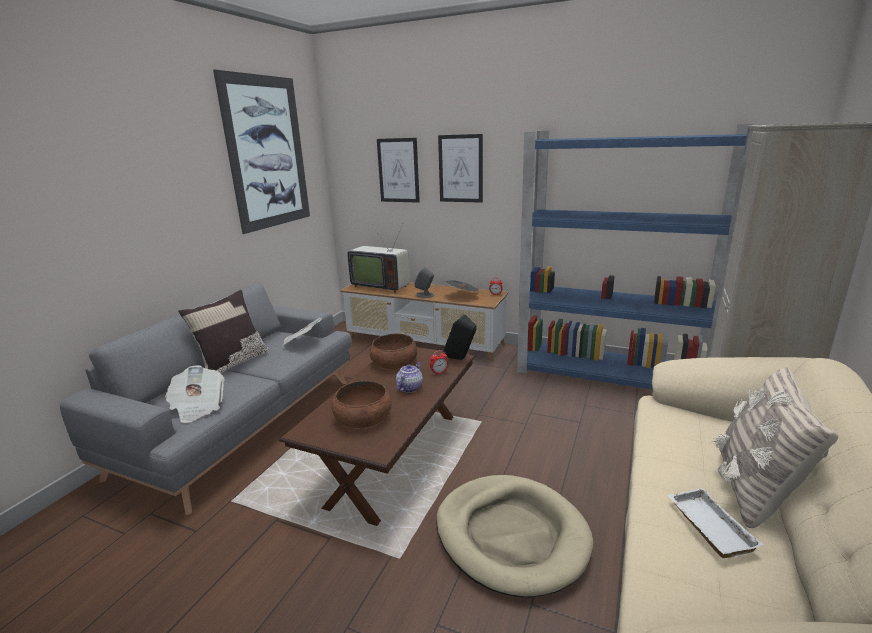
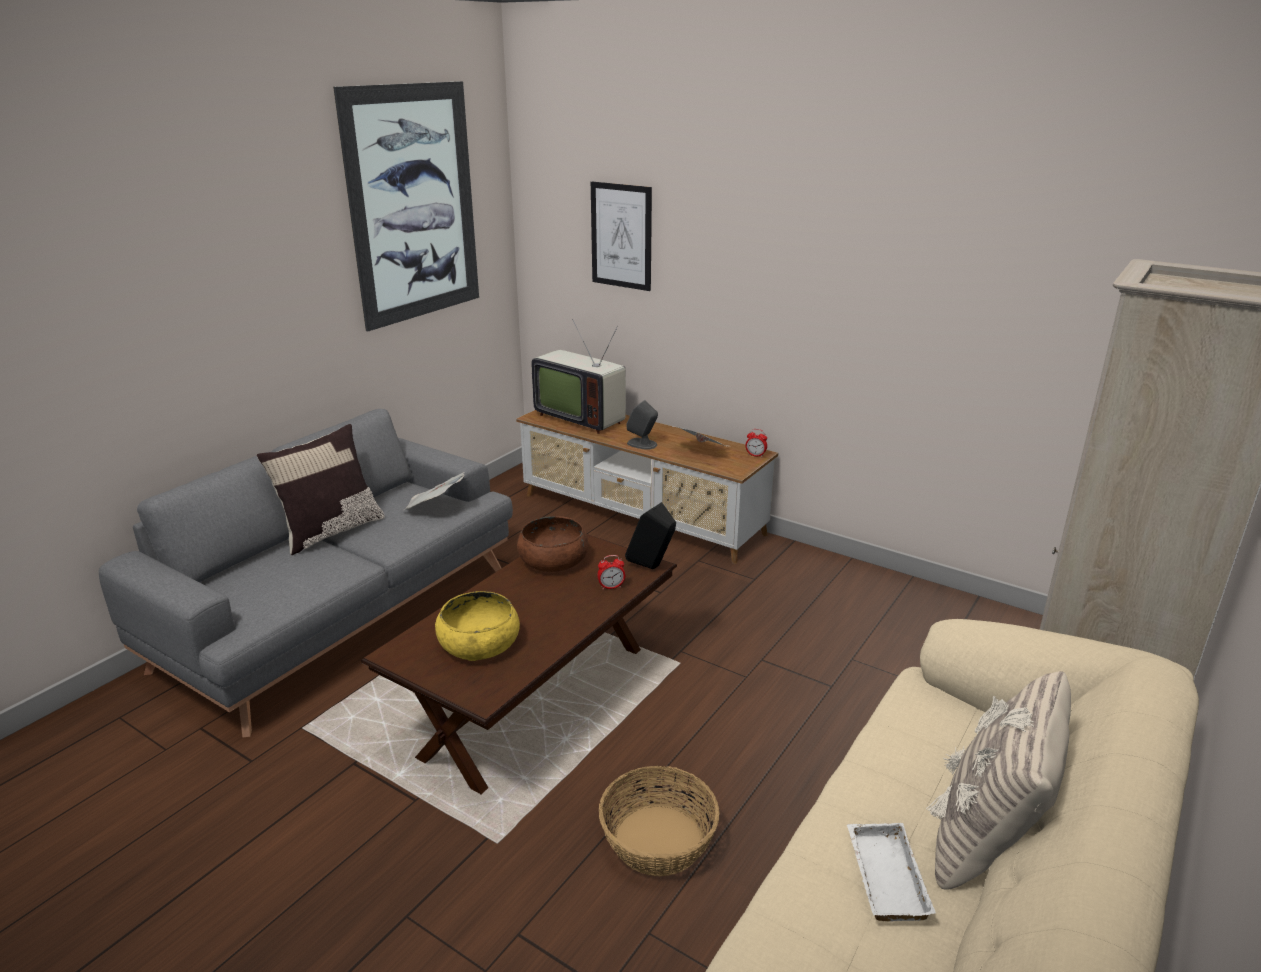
camera: 10 degrees right, 5 degrees up
(198, 407) = (270, 594): newspaper -> none
(363, 417) = (479, 644): brown bowl -> yellow bowl
(409, 387) = (559, 606): teapot -> none
(460, 169) = (716, 245): picture -> none
(511, 536) = (657, 839): beige dog bed -> basket
(609, 373) = (918, 609): blue bookcase -> none

